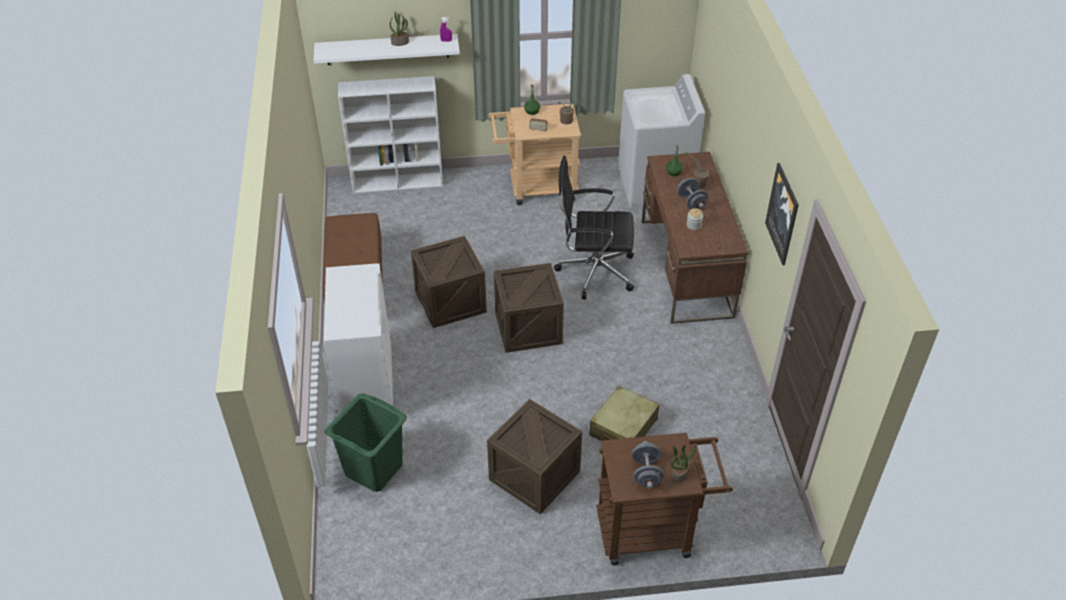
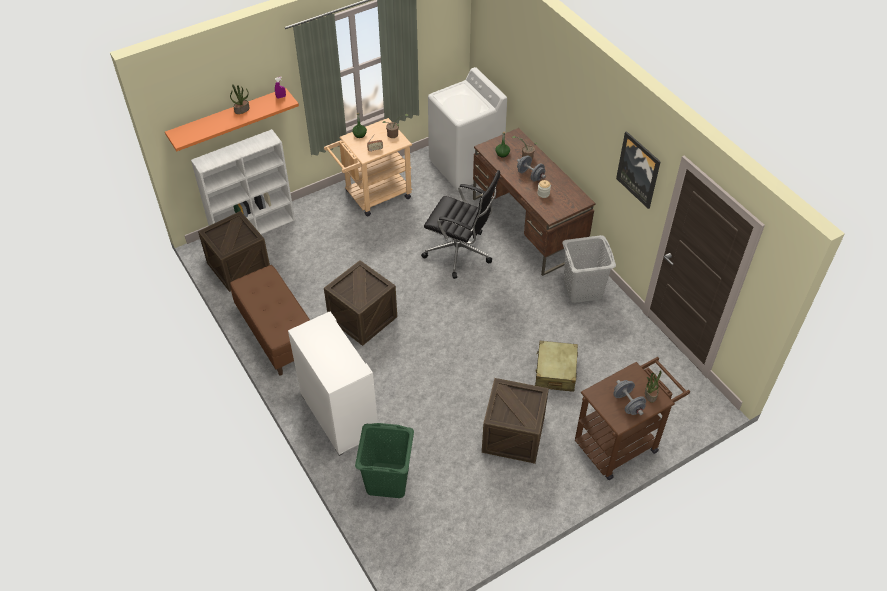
camera: 25 degrees left, 5 degrees up
(387, 49) = (228, 118): white shelf -> orange shelf
(528, 327) = (437, 317): crate -> crate (239, 267)
(593, 271) = (460, 253): black office chair -> black office chair turned 135 degrees counterclockwise
(709, 353) = (583, 289): none -> grey laundry basket

